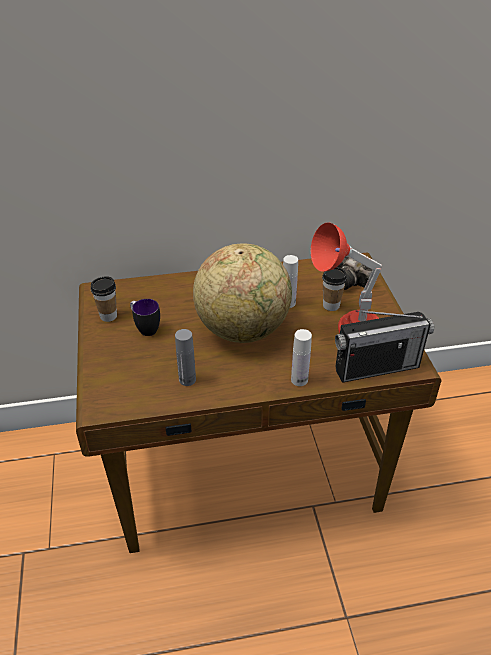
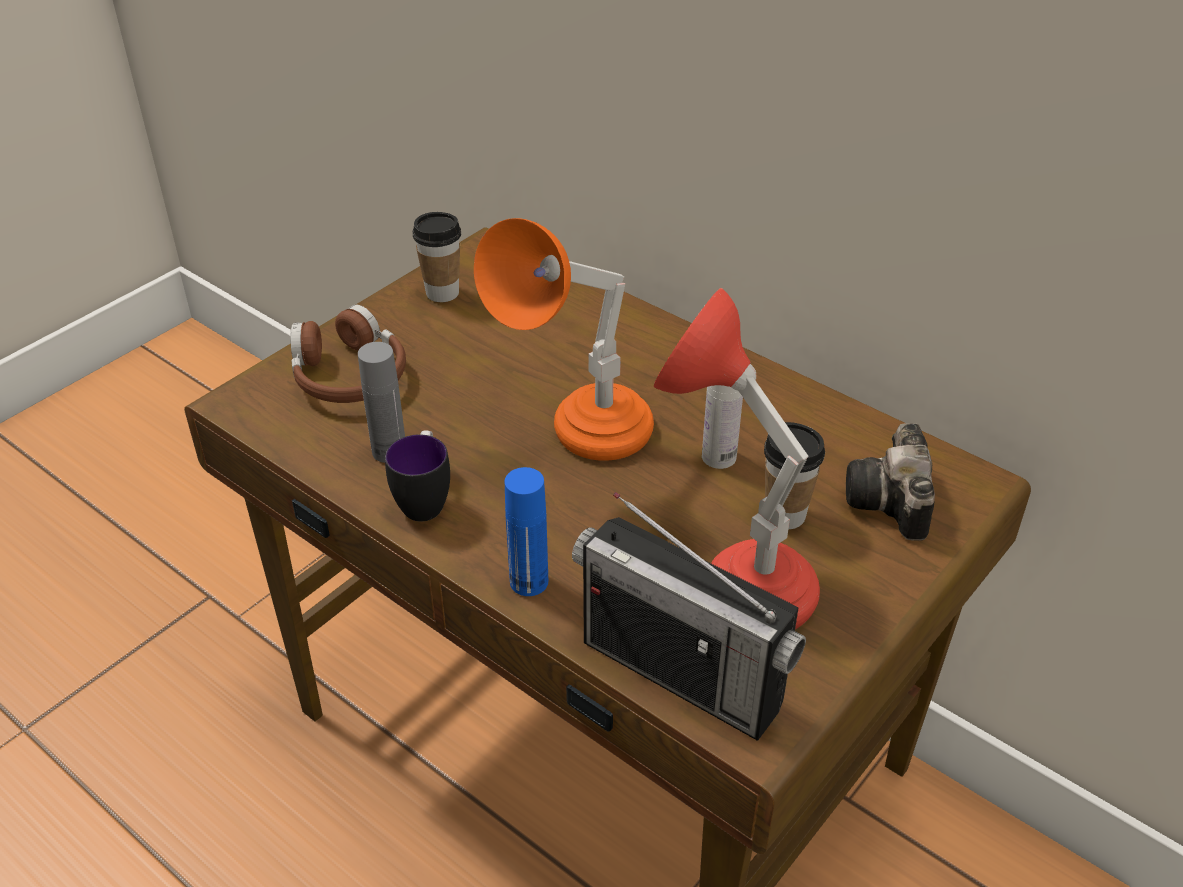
camera: 50 degrees right, 0 degrees up
(125, 368) = (348, 375): none -> brown headphones
(145, 328) = (457, 341): mug -> mug (425, 500)
(243, 329) = (580, 443): globe -> orange table lamp
(299, 380) = (529, 582): white bottle -> blue bottle

